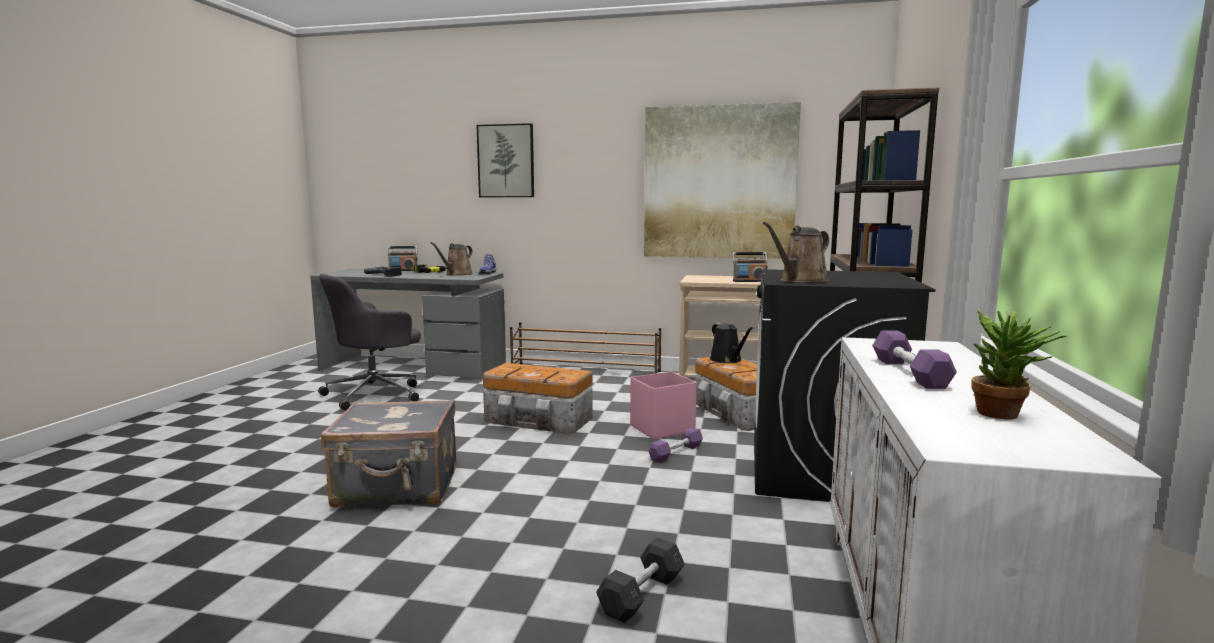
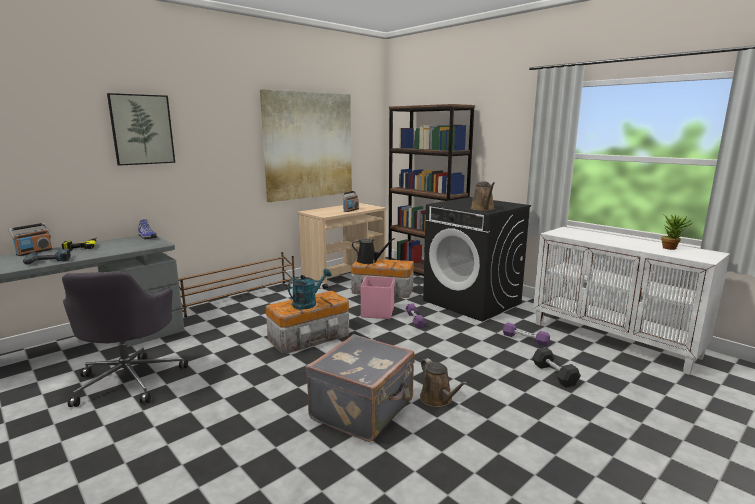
camera: 55 degrees left, 5 degrees up
(457, 274) = (126, 244): brown watering can -> brown watering can (438, 399)
(532, 372) = (308, 303): none -> turquoise watering can
(909, 373) = (611, 242): purple dumbbell -> purple dumbbell (525, 339)

